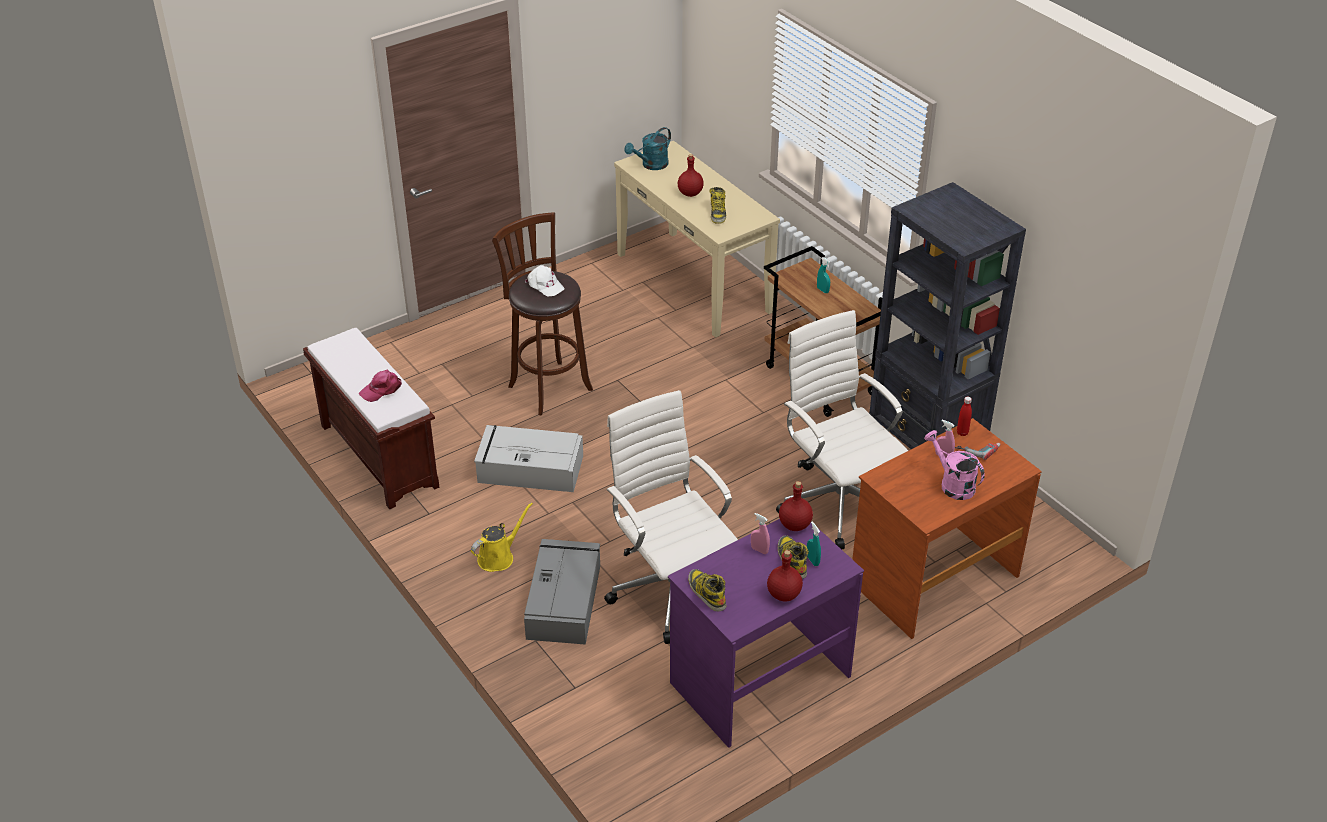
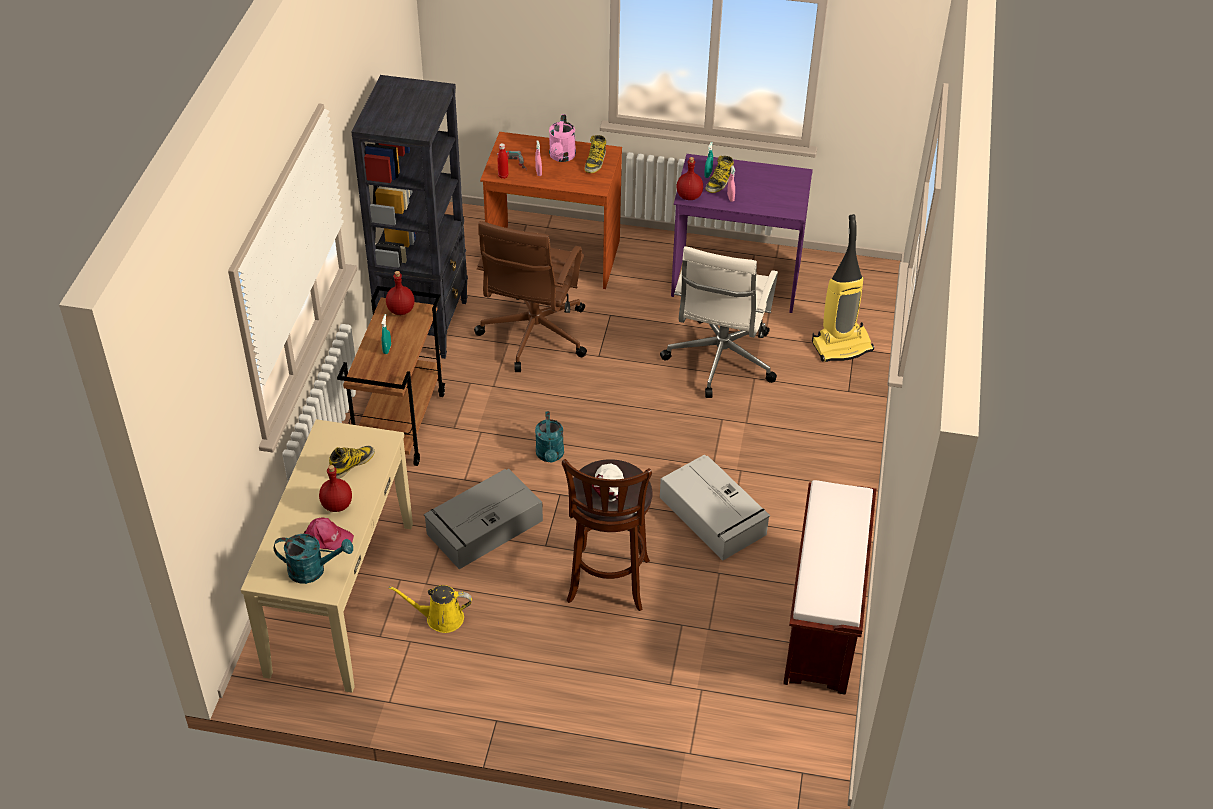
camera: 135 degrees left, 5 degrees up
(381, 389) = (835, 522): pink cap -> pink cap (327, 538)
(498, 557) = (813, 463): yellow watering can -> yellow watering can (440, 618)
(564, 600) = (800, 402): grey storage box -> grey storage box (483, 528)
(588, 682) = (842, 346): none -> vacuum cleaner
(694, 430) = (550, 456): none -> turquoise watering can
(706, 593) = (793, 197): boot -> boot (595, 161)
(784, 595) = (750, 170): red bottle -> red bottle (401, 310)
(838, 500) = (533, 336): white office chair -> brown office chair

